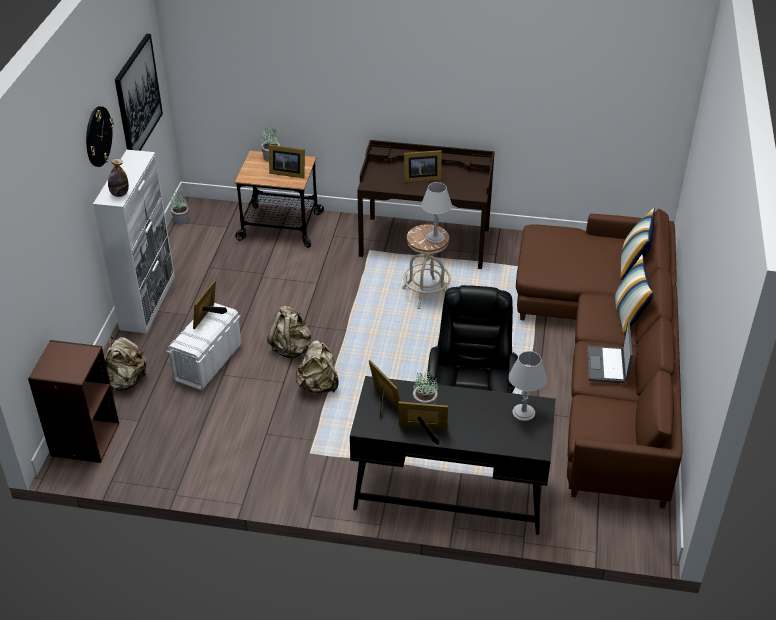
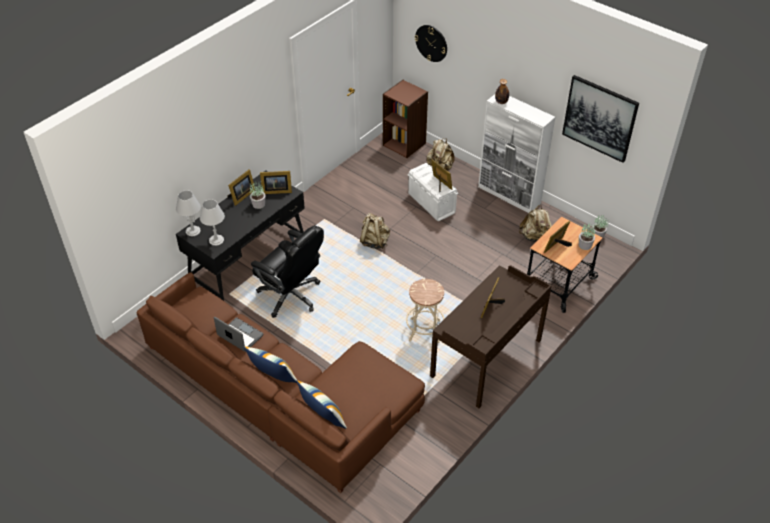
camera: 120 degrees right, 5 degrees up
(98, 136) = (534, 77): wall clock -> wall clock (431, 43)
(291, 348) = (417, 242): beige backpack -> beige backpack (535, 237)
(435, 237) = (422, 294): grey table lamp -> grey table lamp (193, 231)

